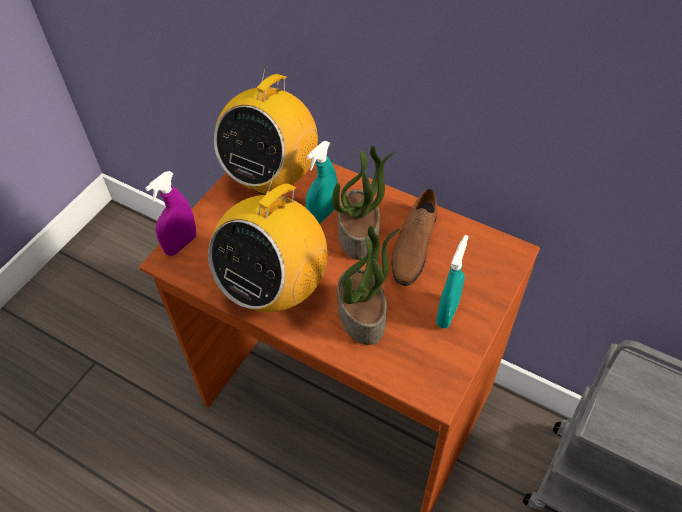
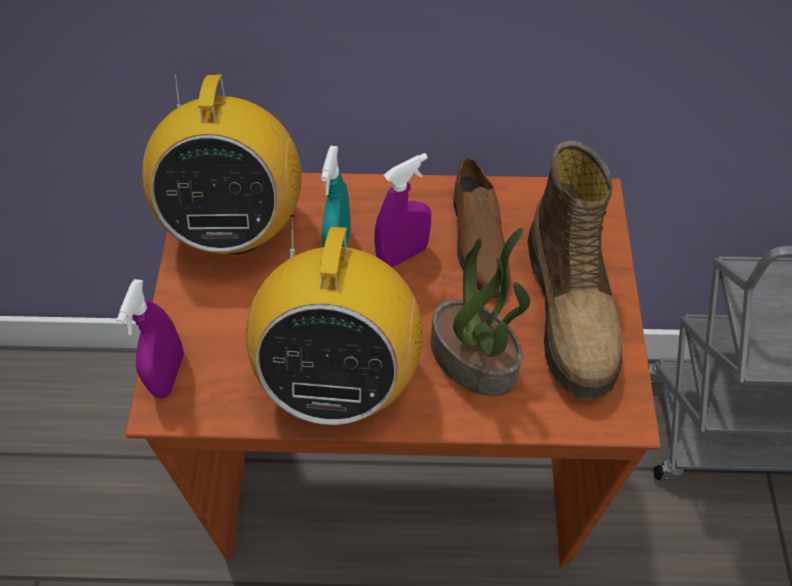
camera: 30 degrees left, 5 degrees up
(359, 235) = (402, 255): potted plant -> purple spray bottle
(447, 313) = (571, 308): turquoise spray bottle -> boot

